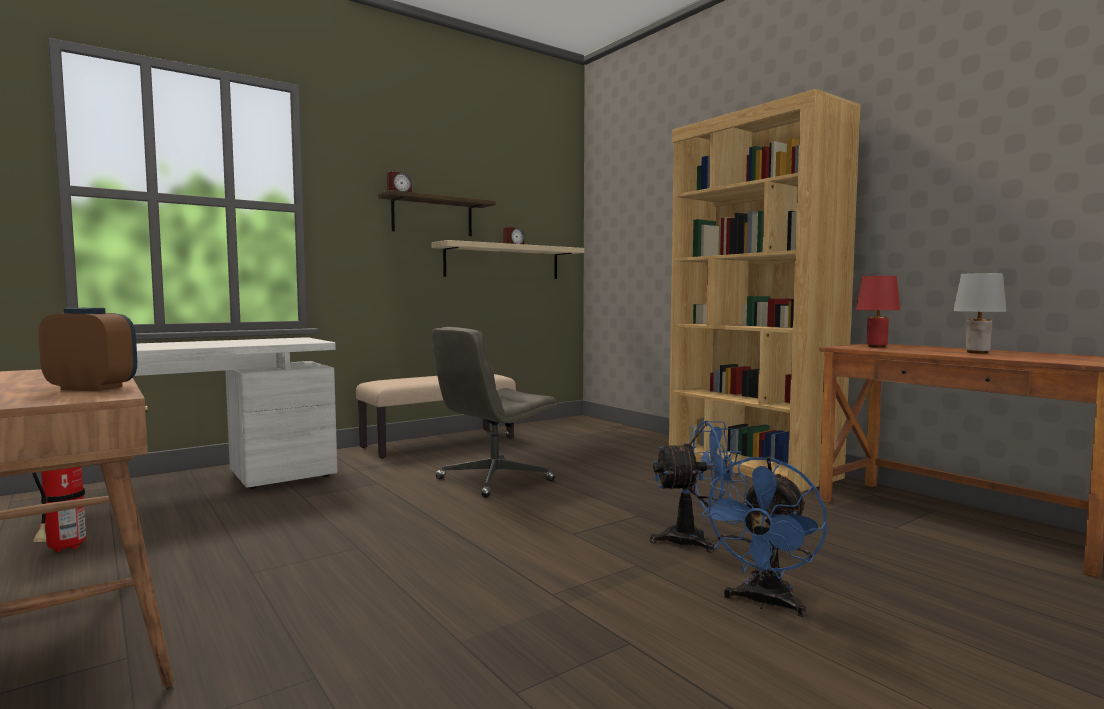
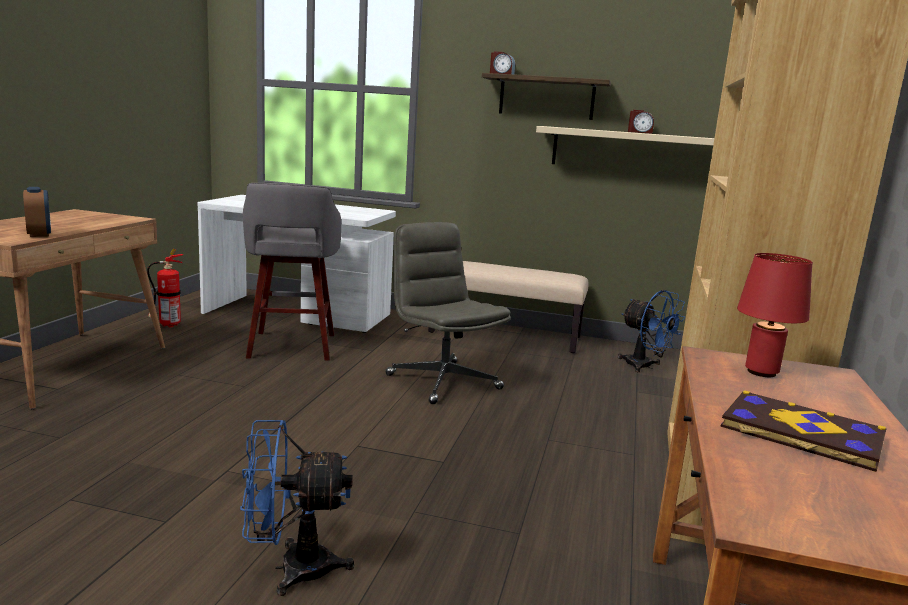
camera: 50 degrees right, 10 degrees up
(297, 508) = (291, 347): none -> grey stool
(493, 480) = (442, 381): grey office chair -> grey office chair turned 45 degrees clockwise
(696, 540) = (411, 503): blue fan -> blue fan (645, 366)
(977, 352) = (801, 434): grey table lamp -> book

